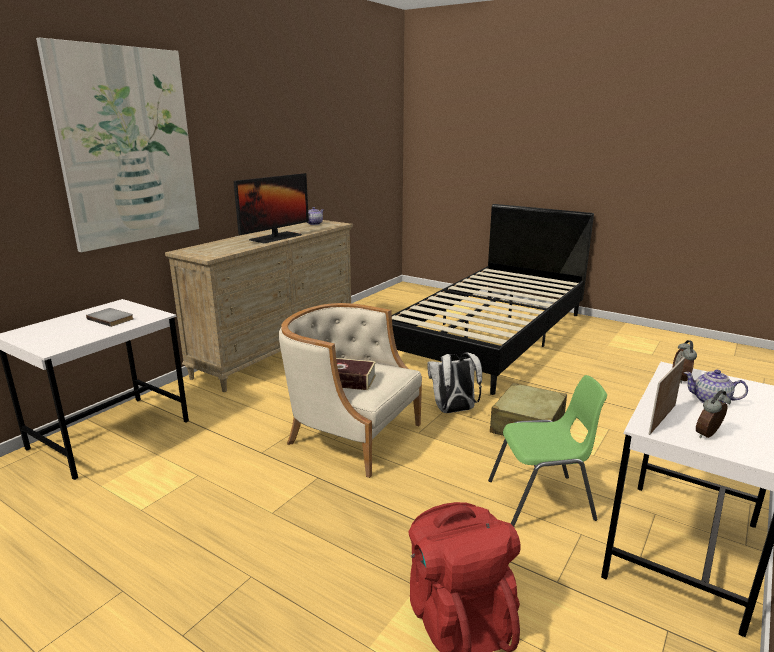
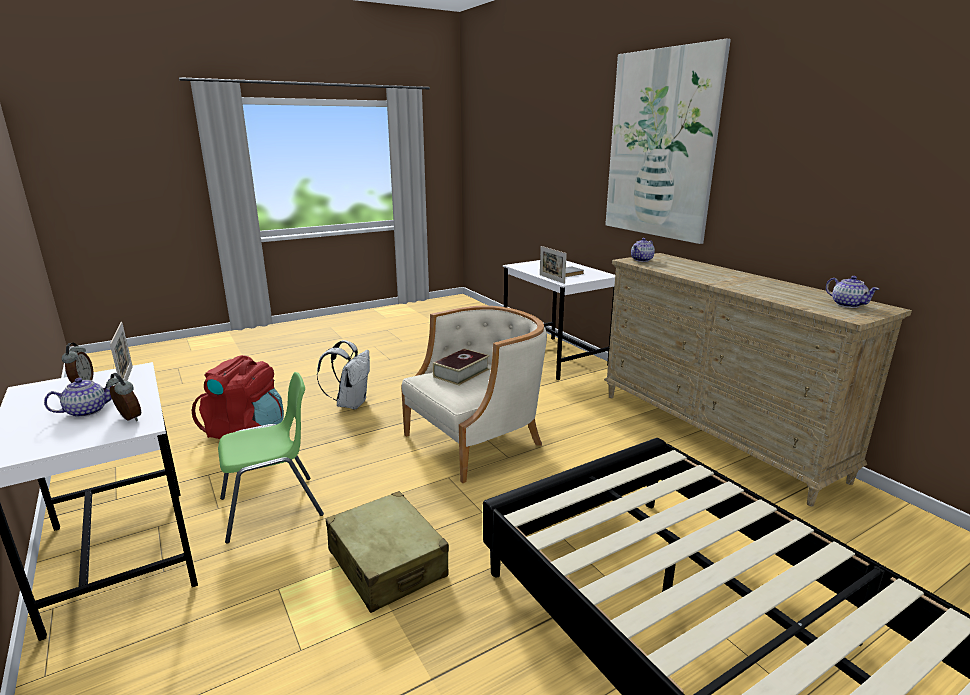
camera: 115 degrees right, 0 degrees up
(143, 321) = (552, 279): none -> picture frame
(205, 254) = (642, 260): none -> teapot
(276, 237) = (726, 282): monitor -> none
(454, 410) = (473, 517): white backpack -> white backpack (351, 403)
(542, 501) = (273, 507): green chair -> green chair turned 135 degrees counterclockwise

